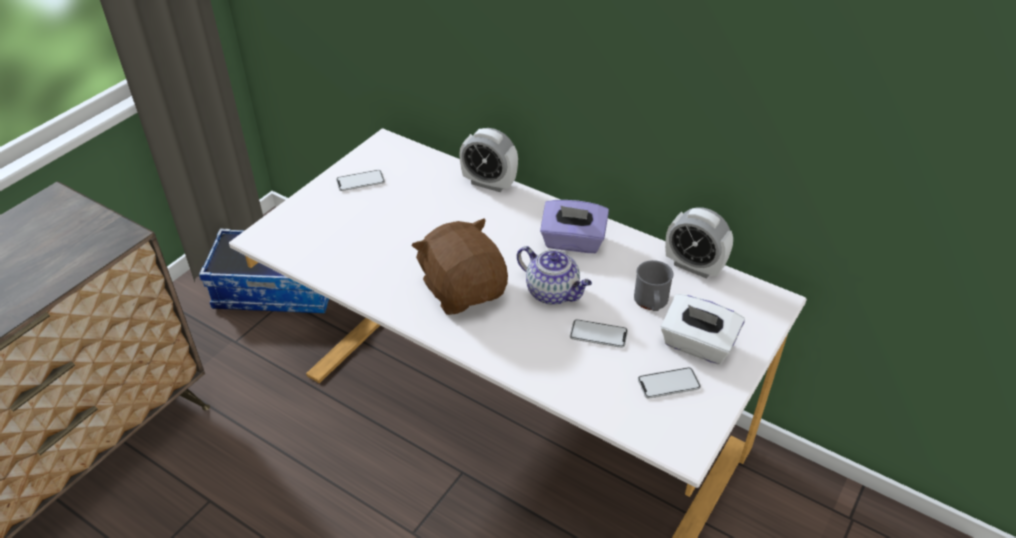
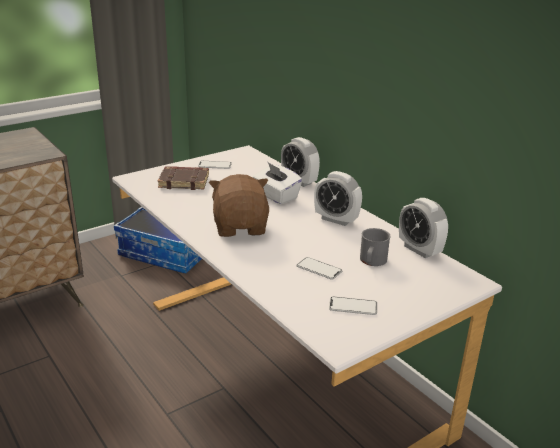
camera: 20 degrees right, 15 degrees down
(338, 224) = (185, 181): none -> brown book
(553, 293) = (302, 241): teapot -> none
(572, 242) = (336, 219): purple tissue box -> alarm clock
(697, 345) = (391, 291): white tissue box -> white tissue box (276, 196)

